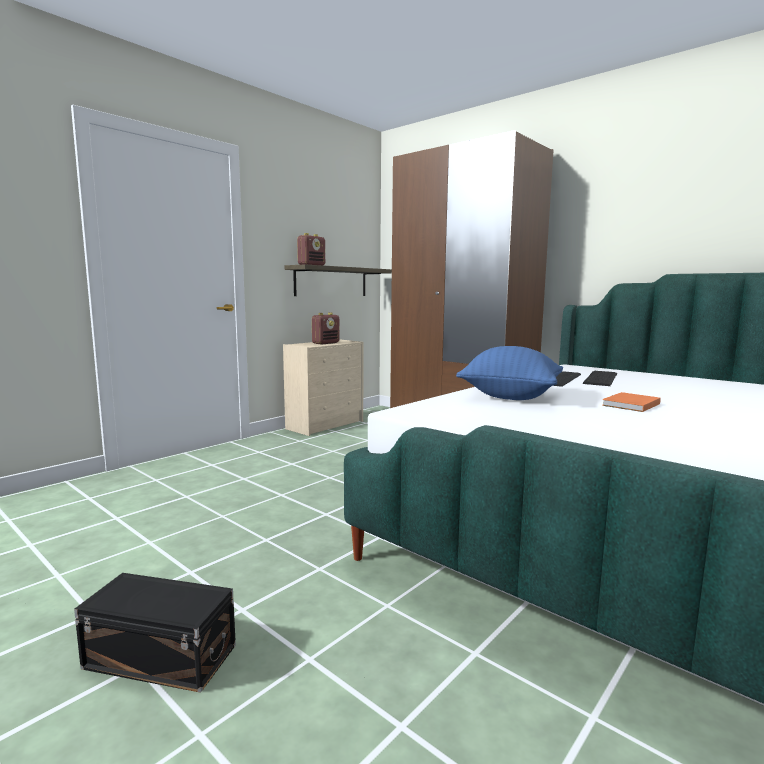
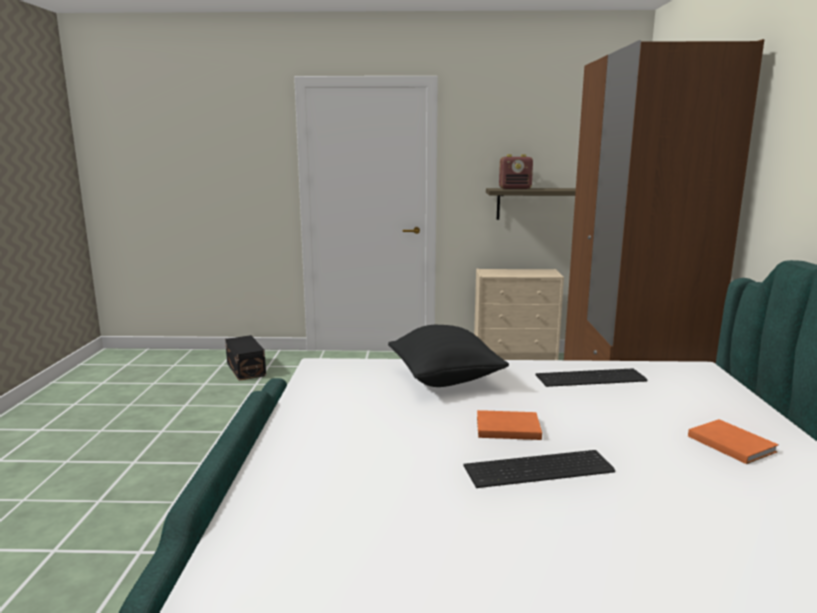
camera: 50 degrees right, 5 degrees up
(160, 655) = (145, 463): black storage box -> black storage box (246, 369)
(326, 343) = (518, 273): radio -> none
(510, 397) = (445, 379): blue pillow -> black pillow
(602, 378) = (647, 394): keyboard -> keyboard (541, 470)
(692, 384) = (730, 443): none -> orange book

